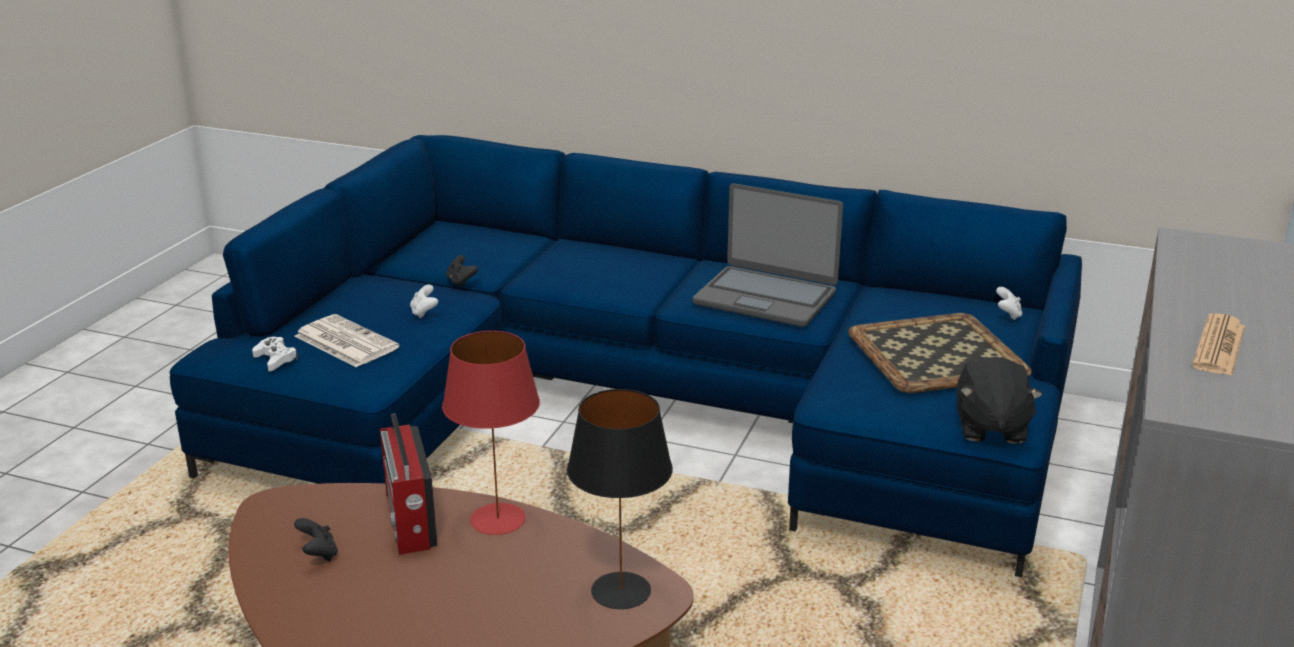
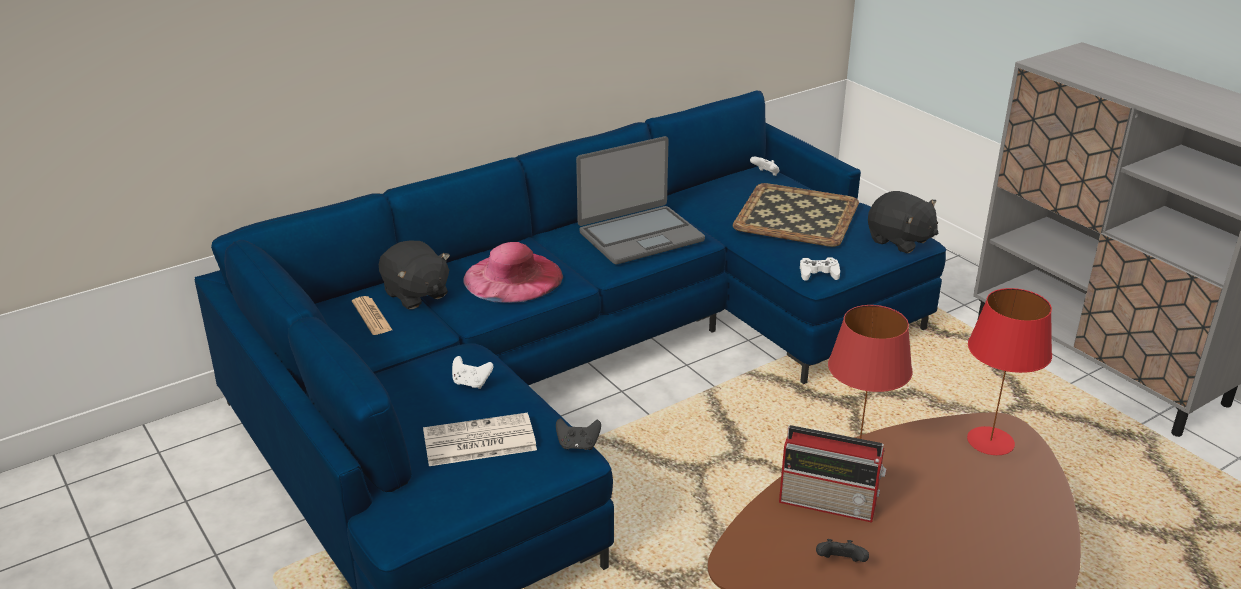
camera: 55 degrees left, 5 degrees up
(275, 359) = (466, 490): white game controller -> white game controller (818, 273)
(461, 282) = (429, 347): black game controller -> black game controller (578, 445)
(531, 251) = (416, 294): none -> black plush toy
(608, 273) = (513, 277): none -> pink hat
(620, 591) = (991, 441): black table lamp -> red table lamp
(1219, 346) = (1192, 107): newspaper -> newspaper (372, 316)

